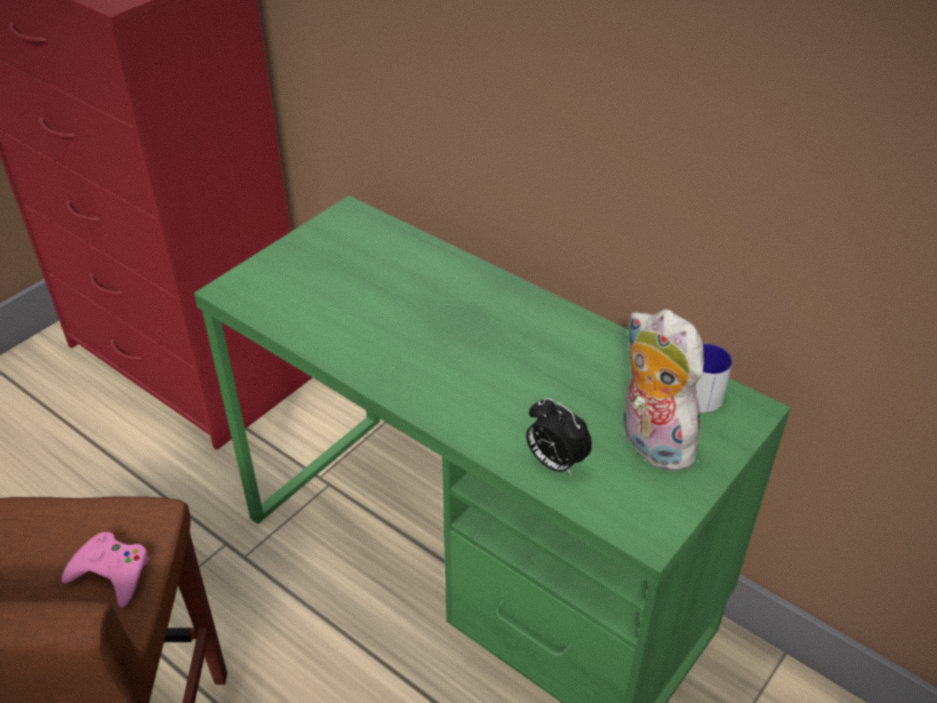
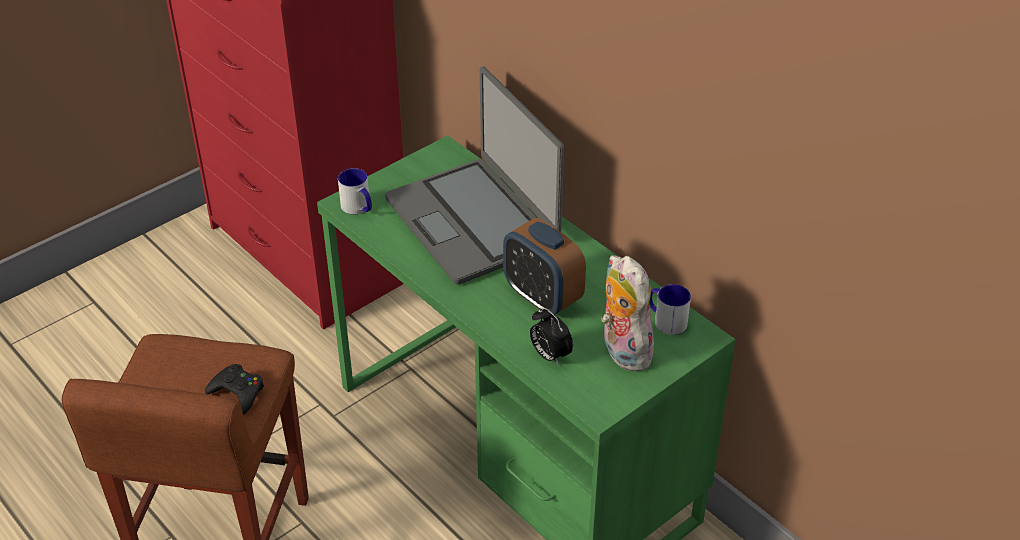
camera: 10 degrees right, 0 degrees up
(111, 573) = (238, 392): pink game controller -> black game controller
(251, 294) = (359, 208): none -> mug
(405, 295) = (473, 221): none -> laptop
(522, 382) = (542, 297): none -> alarm clock

